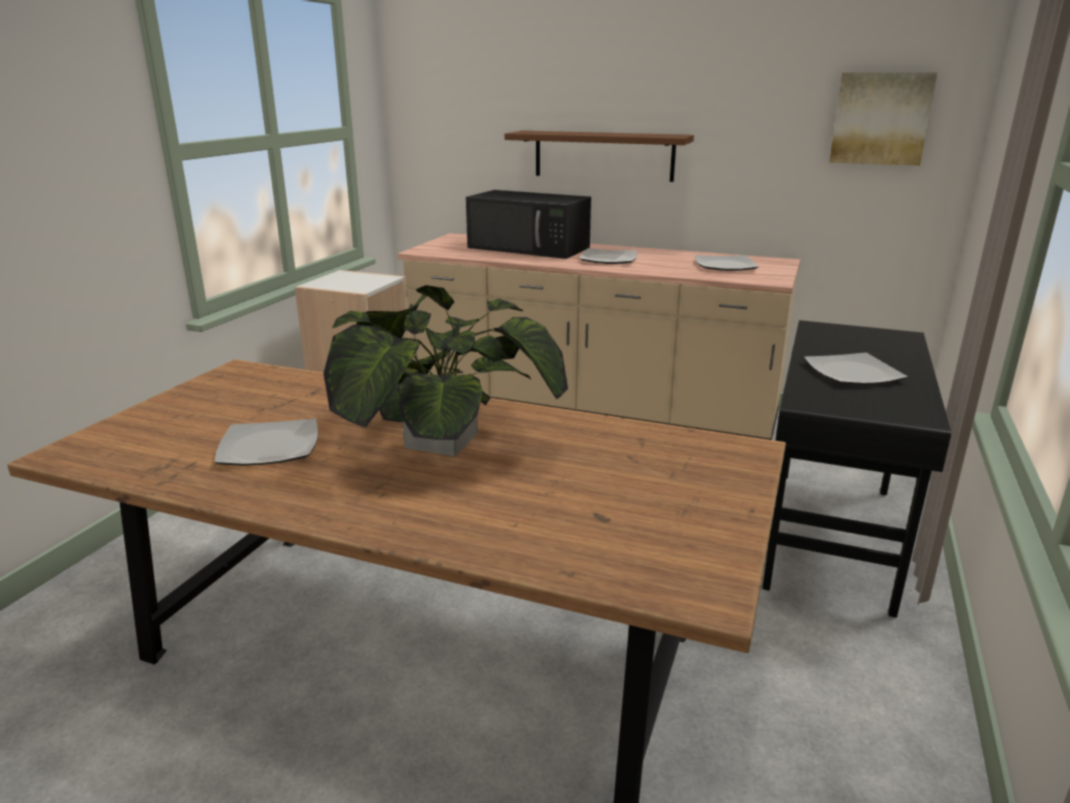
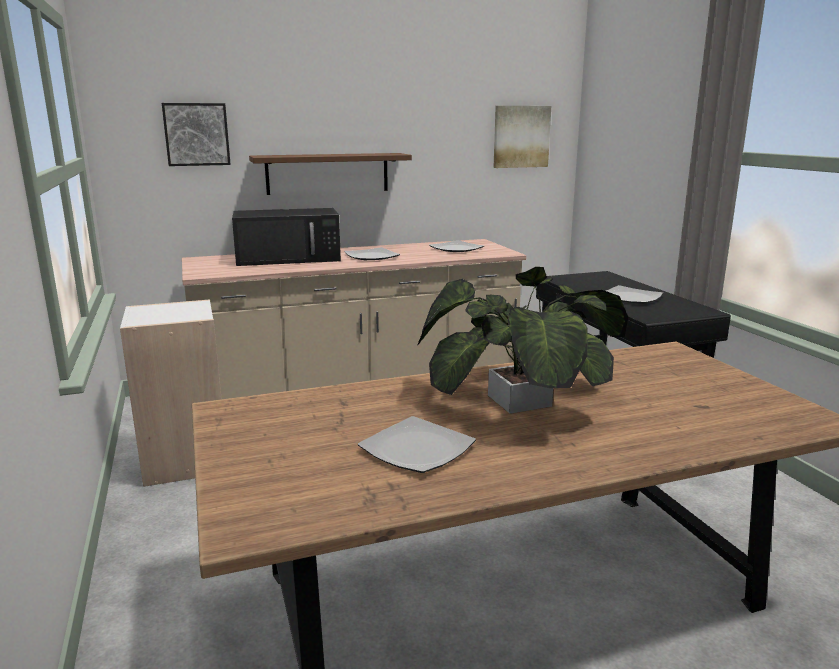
camera: 40 degrees left, 5 degrees down
(473, 106) = (196, 134): none -> picture

